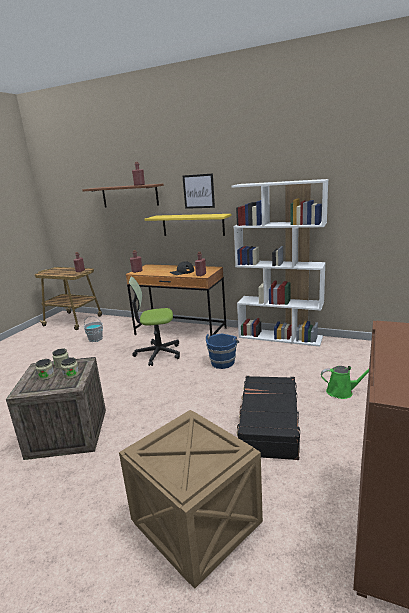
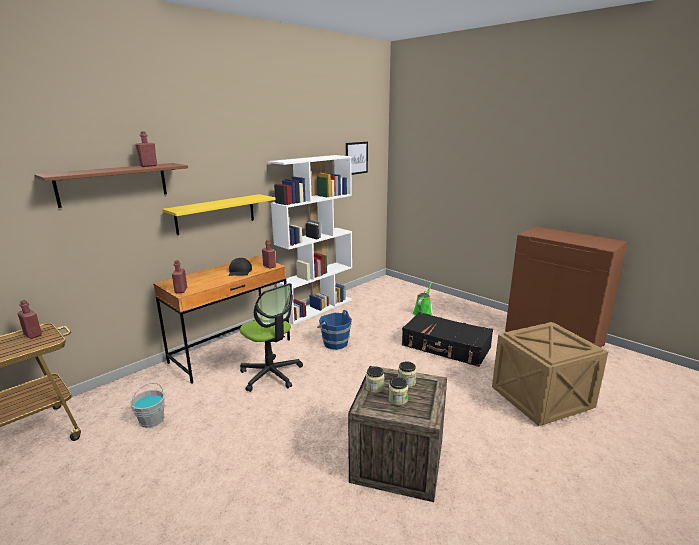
camera: 70 degrees left, 0 degrees up
(158, 353) = (271, 374): office chair -> office chair turned 60 degrees counterclockwise
(198, 191) = (222, 171): picture -> picture (356, 158)

